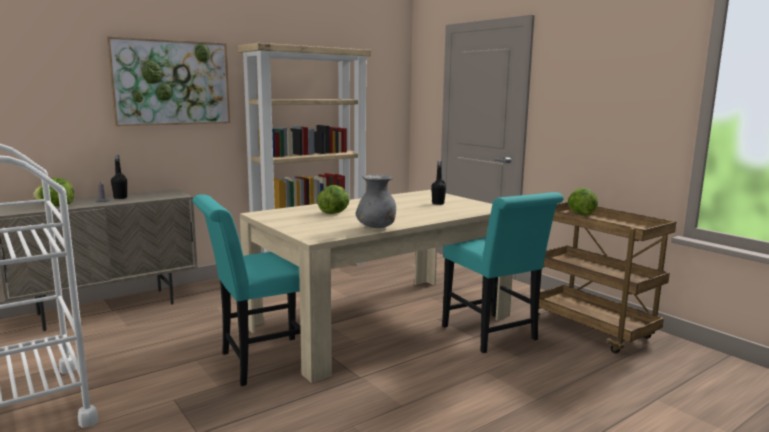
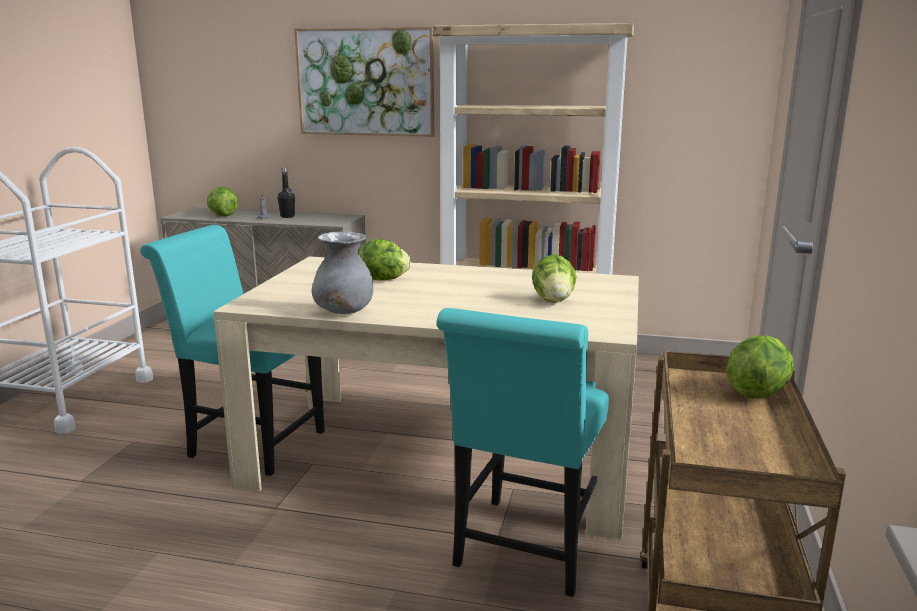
camera: 50 degrees right, 5 degrees up
(438, 203) = (554, 300): black bottle -> lettuce

